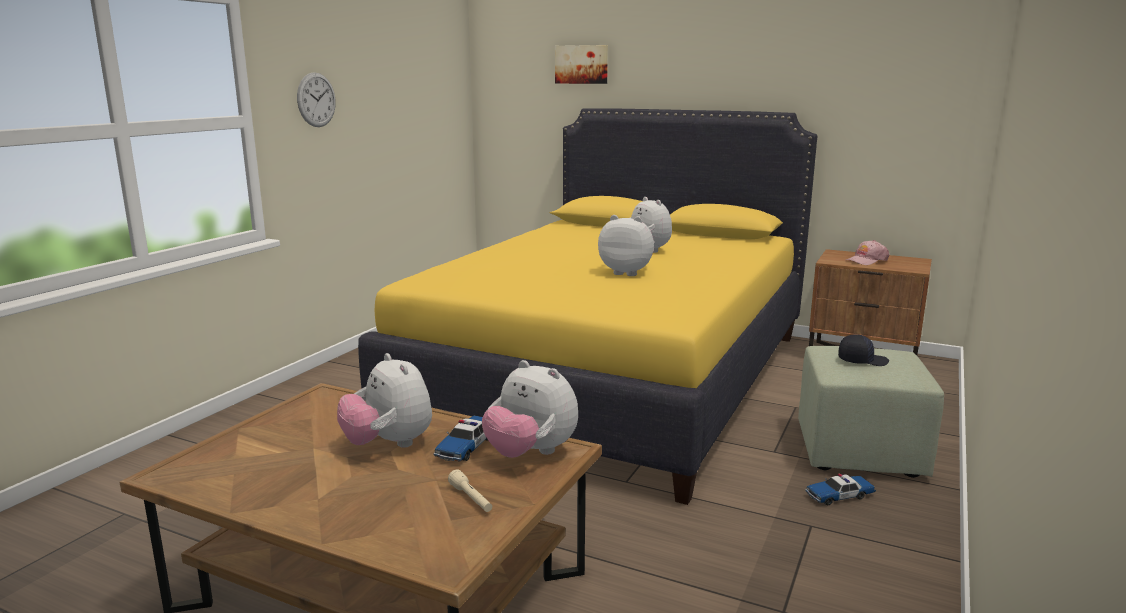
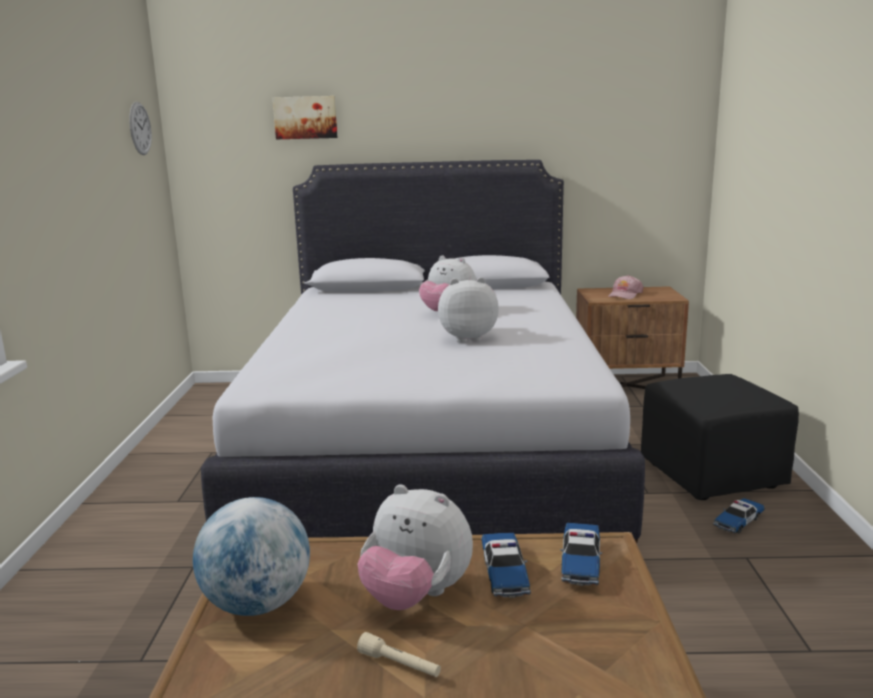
camera: 25 degrees left, 0 degrees up
(290, 423) = (257, 604): none -> globe
(316, 100) = (35, 171): wall clock -> wall clock (140, 128)
(471, 499) = (592, 637): beige flashlight -> beige flashlight (399, 665)
(530, 453) = (580, 562): plush toy -> toy car
(611, 376) = (429, 450): yellow bed -> white bed
(858, 451) = (709, 474): green ottoman -> black ottoman
(862, 360) = (713, 390): black cap -> none

